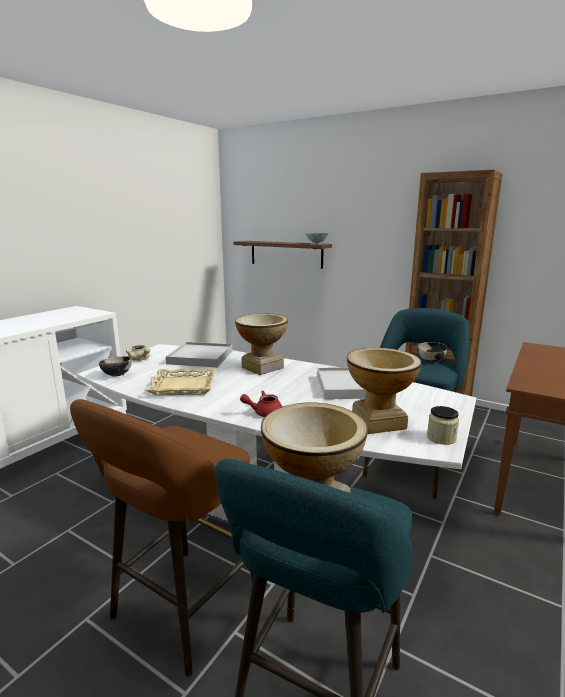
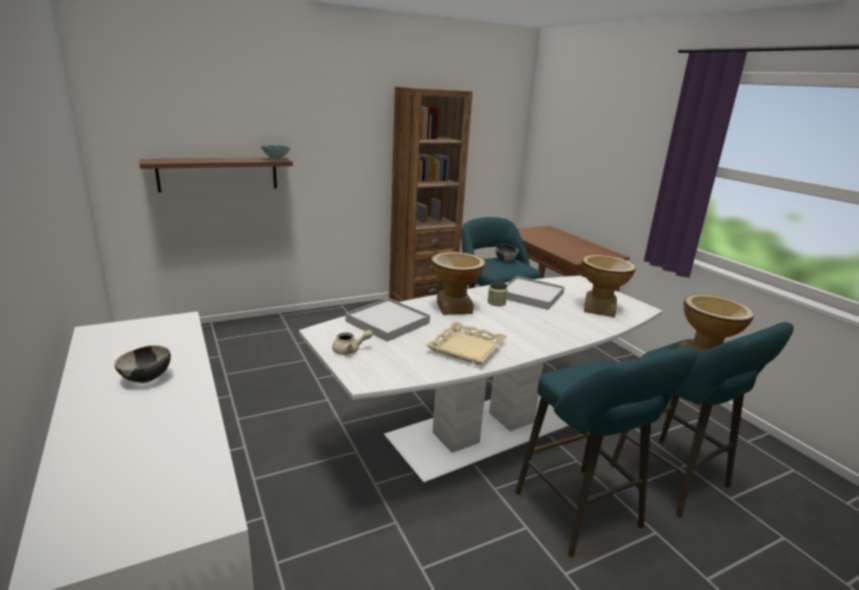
camera: 60 degrees left, 5 degrees up
(116, 375) = (391, 372): bowl -> bowl (146, 379)
(180, 611) = (582, 514): brown stool -> turquoise stool
(264, 413) = (557, 334): red teapot -> none
(441, 438) = (631, 303): jar -> jar (496, 302)

